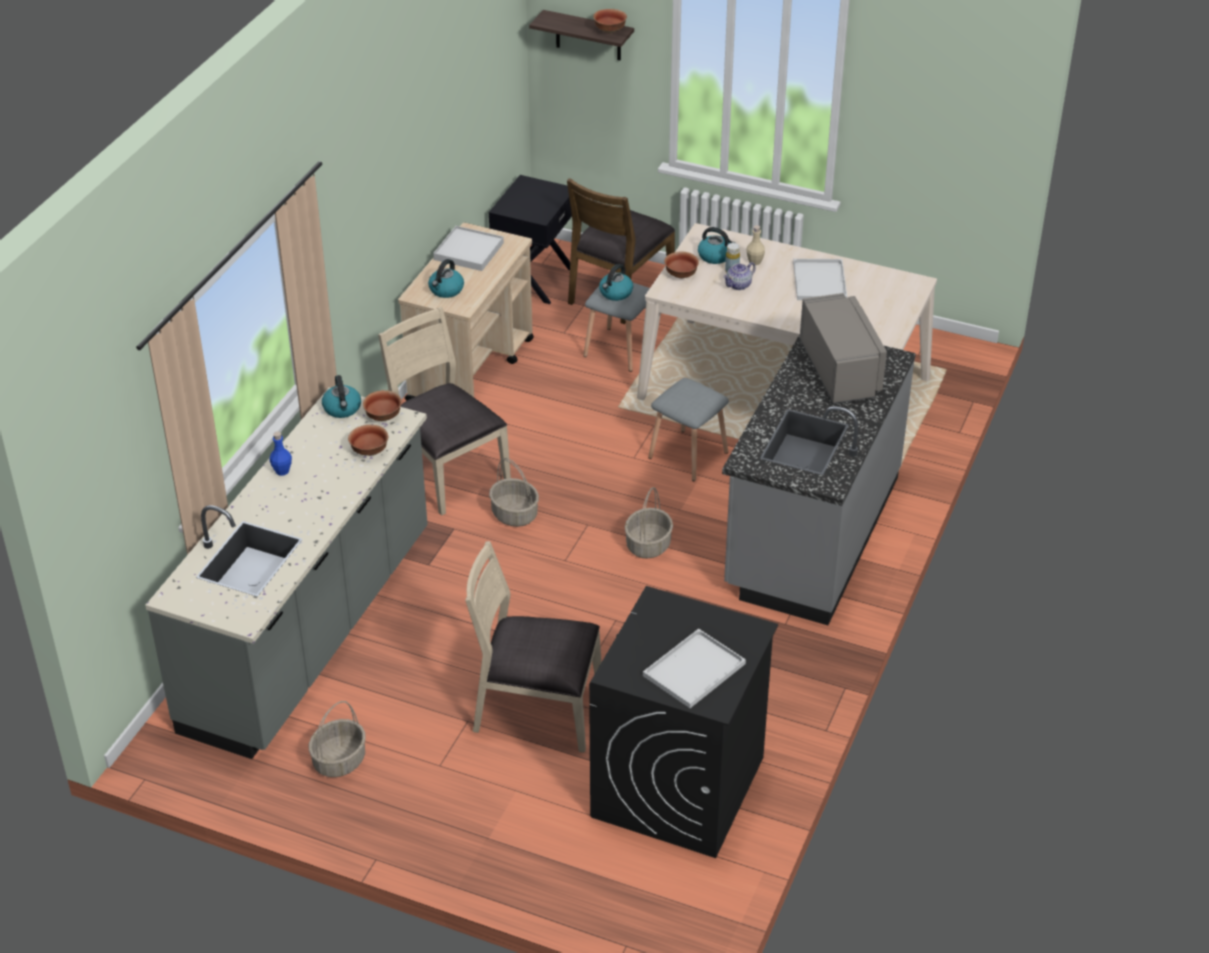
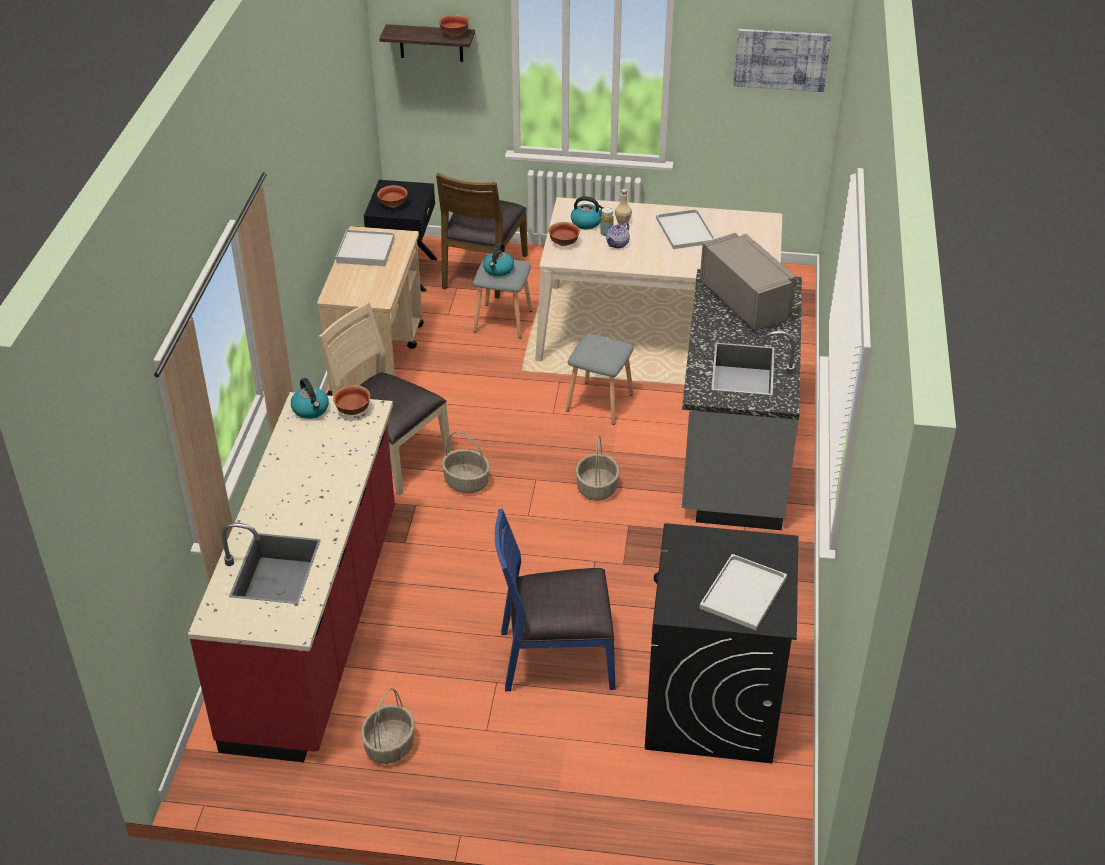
camera: 15 degrees left, 0 degrees up
(282, 471) = (275, 478): blue bottle -> none
(310, 632) = (316, 627): grey counter -> red counter
(369, 451) = (352, 445): bowl -> bowl (393, 205)
(446, 290) = (358, 288): kettle -> none
(536, 709) = (556, 657): beige chair -> blue chair
(961, 106) = (781, 59): none -> picture

